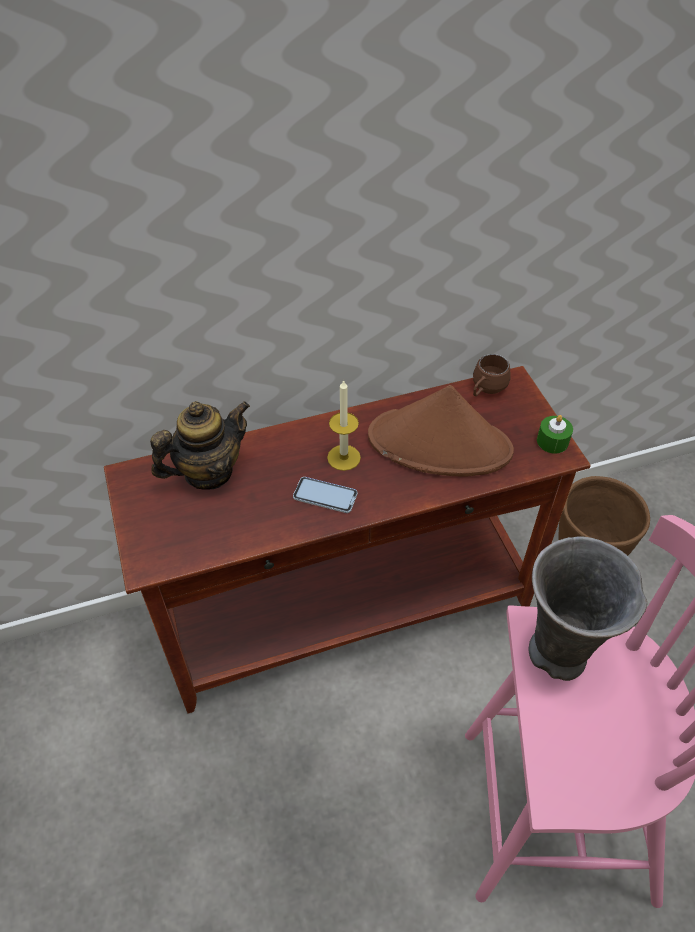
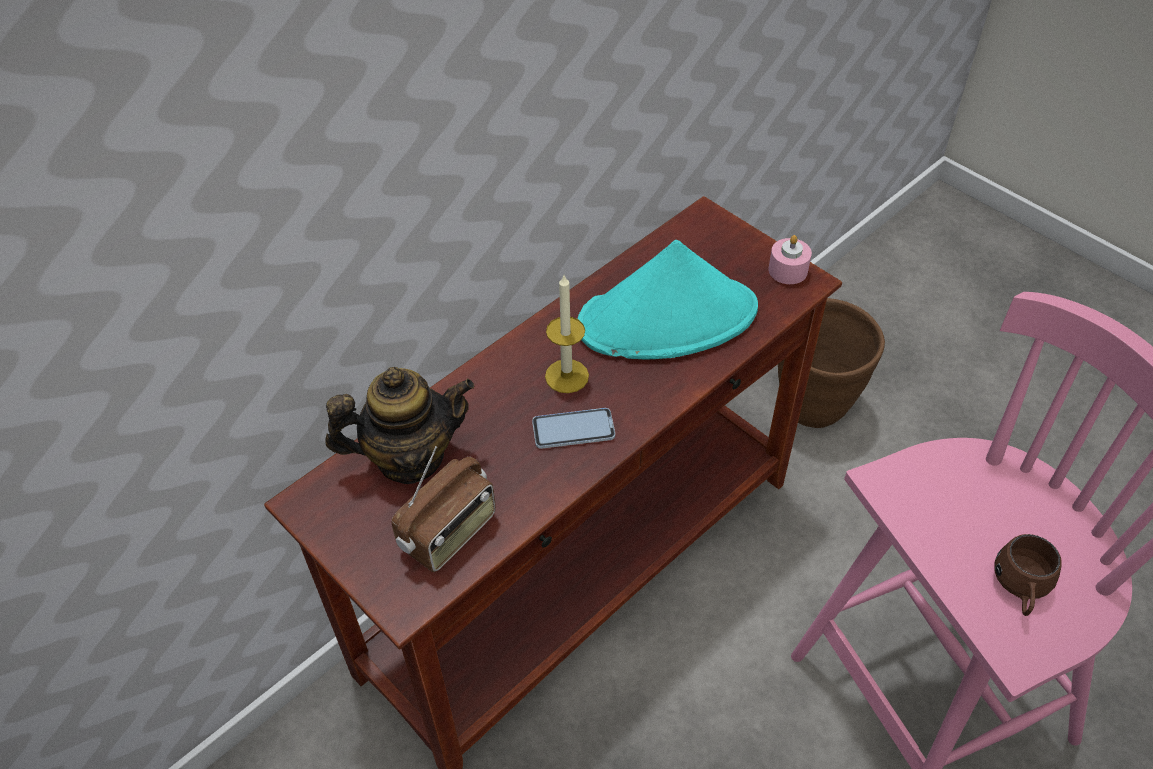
camera: 25 degrees left, 0 degrees up
(201, 532) = (449, 533): none -> radio
(208, 472) = (409, 457): teapot -> teapot turned 45 degrees clockwise
(440, 444) = (668, 318): brown hat -> turquoise hat
(485, 390) = (680, 238): brown mug -> brown mug (1019, 590)
(552, 441) = (788, 270): green candle -> pink candle
(558, 656) = (929, 503): grey vase -> none

